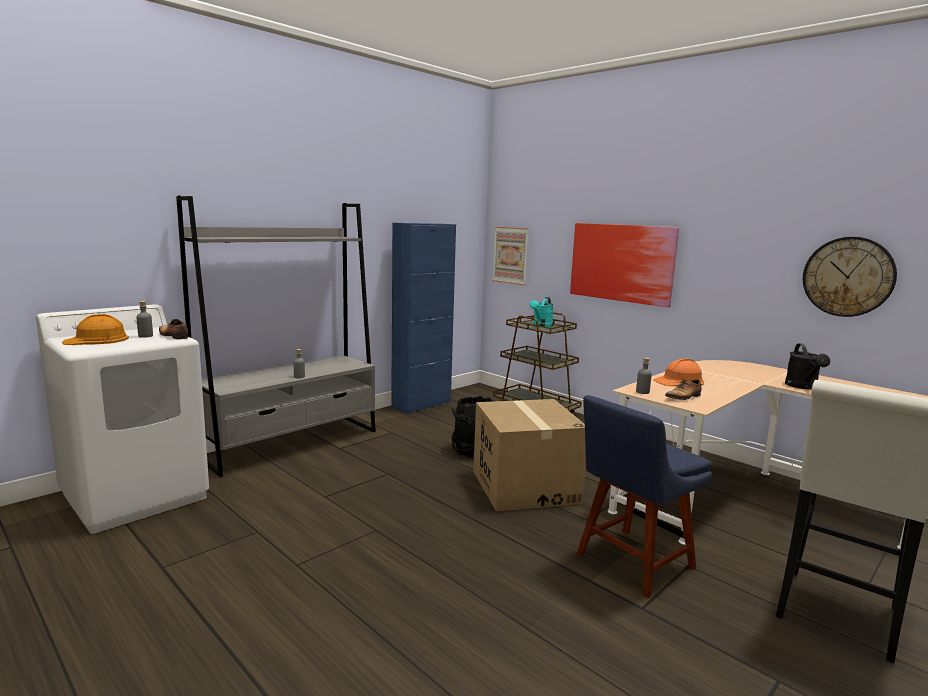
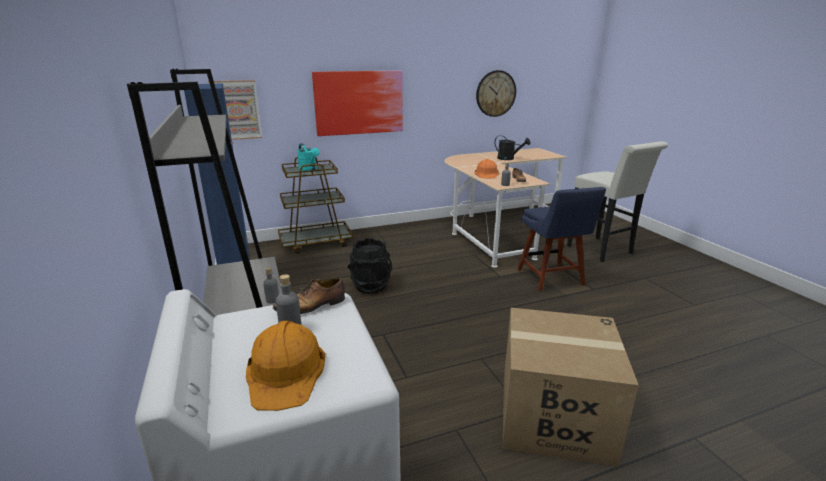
camera: 65 degrees left, 10 degrees up
(524, 486) = (445, 283): cardboard box -> cardboard box (553, 416)

